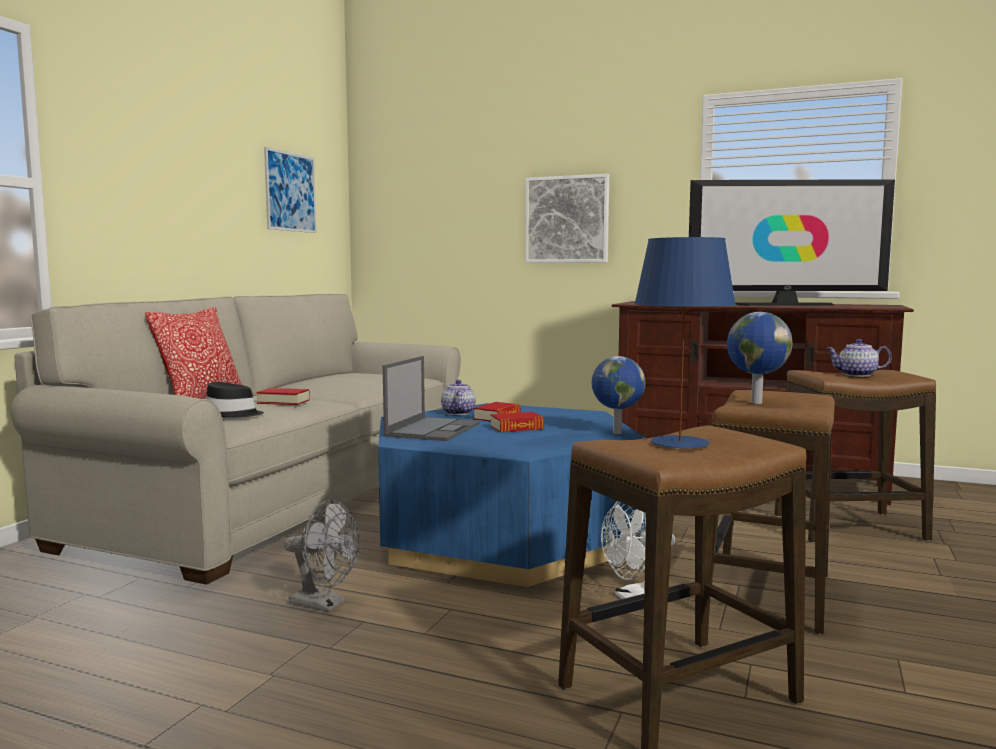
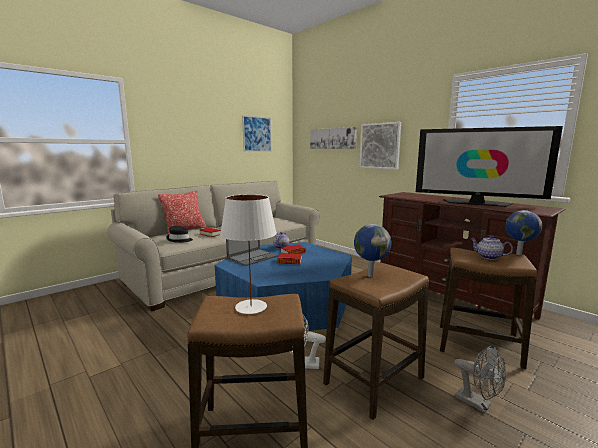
camera: 25 degrees right, 5 degrees up
(325, 604) = (177, 332): grey fan -> grey fan (478, 404)
(456, 206) = (332, 138): none -> picture
(616, 433) = (329, 272): globe -> globe (518, 254)
(679, 442) = (251, 306): blue table lamp -> white table lamp

